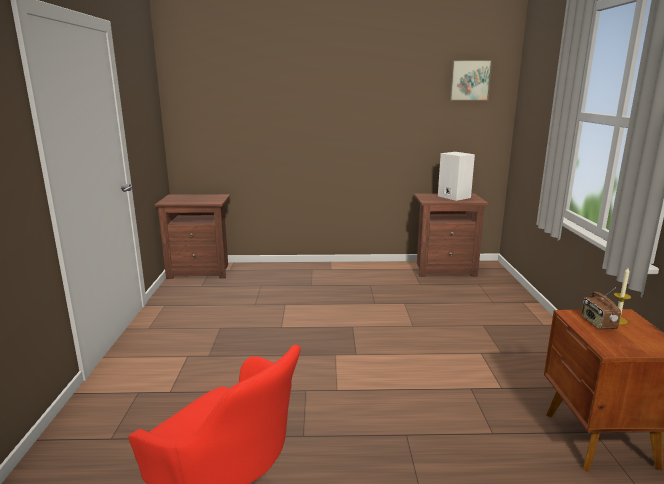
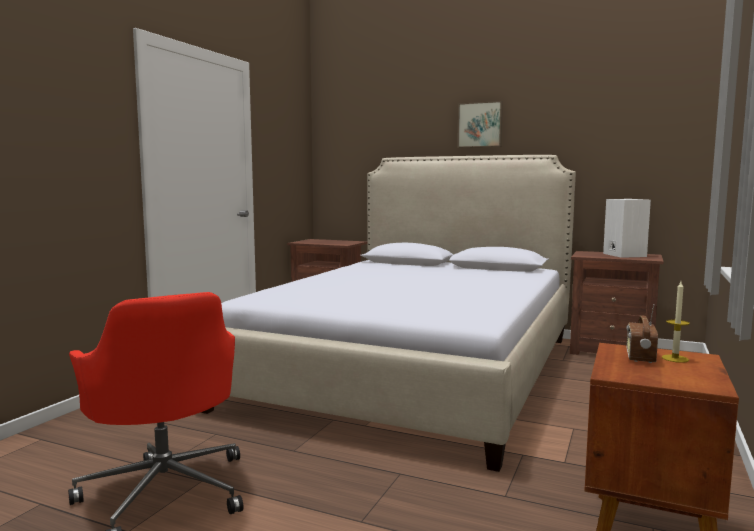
camera: 25 degrees right, 10 degrees down
(322, 317) = (413, 369): none -> bed
(469, 80) = (650, 110): picture -> picture (480, 125)

